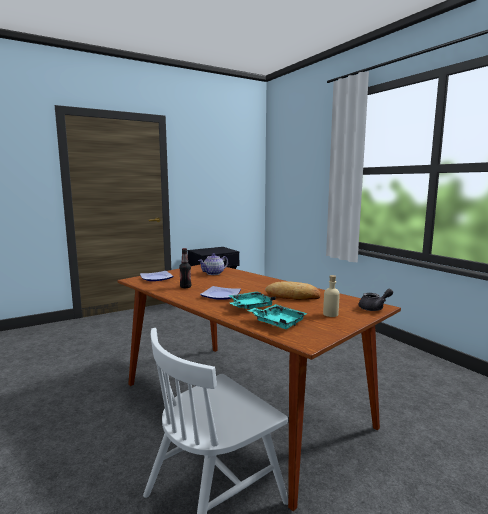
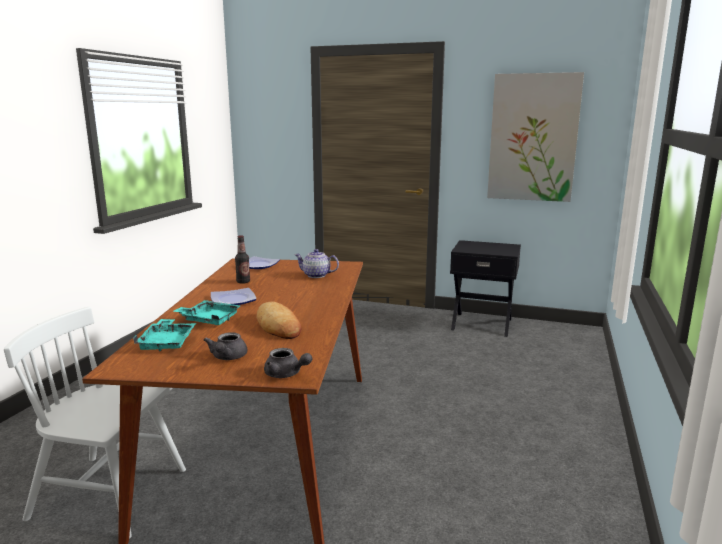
camera: 50 degrees right, 5 degrees up
(222, 180) = (533, 138): none -> picture
(330, 314) = (227, 358): beige bottle -> grey teapot

